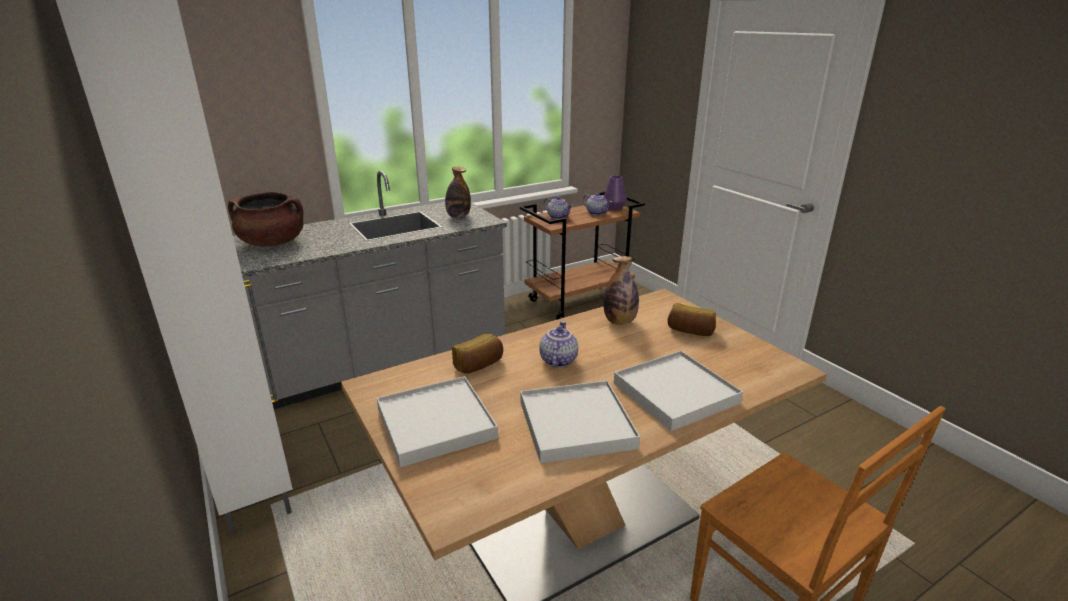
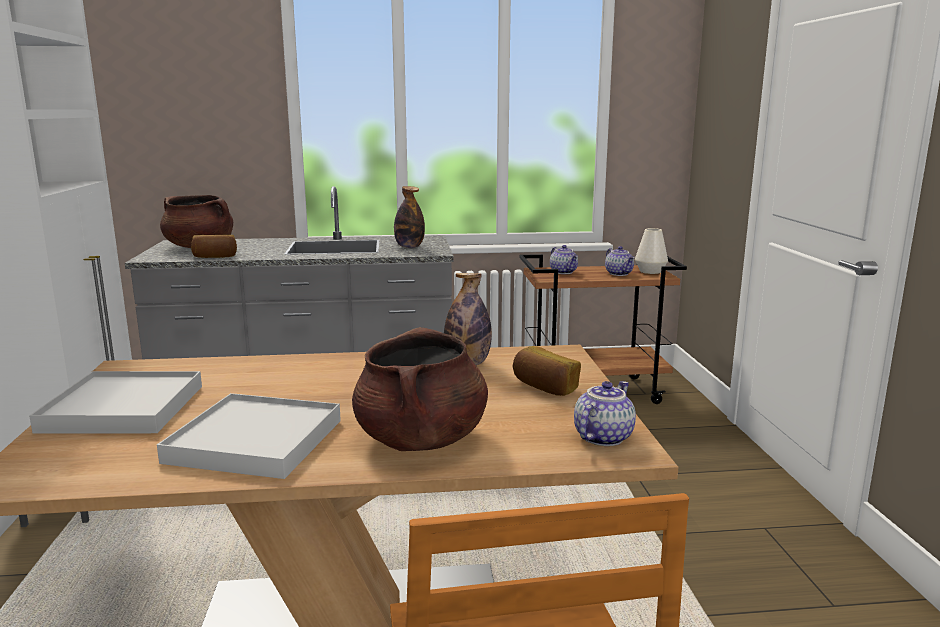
camera: 25 degrees right, 10 degrees down
(479, 365) = (246, 372): bread -> bread (215, 257)
(557, 360) = (334, 383): teapot -> teapot (602, 437)
(614, 208) = (650, 271): purple vase -> white vase
(676, 393) = (421, 440): white tray -> brown cooking pot

